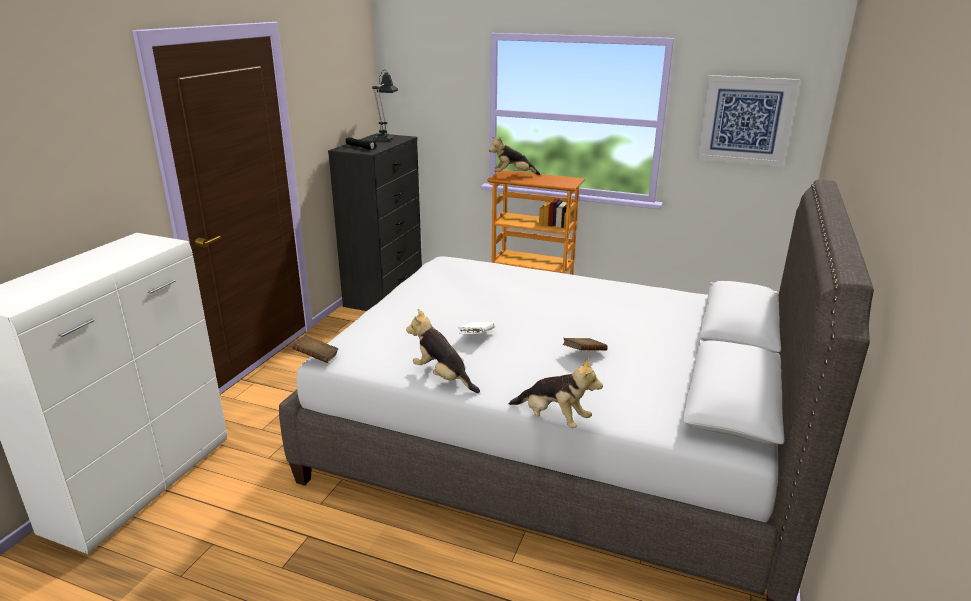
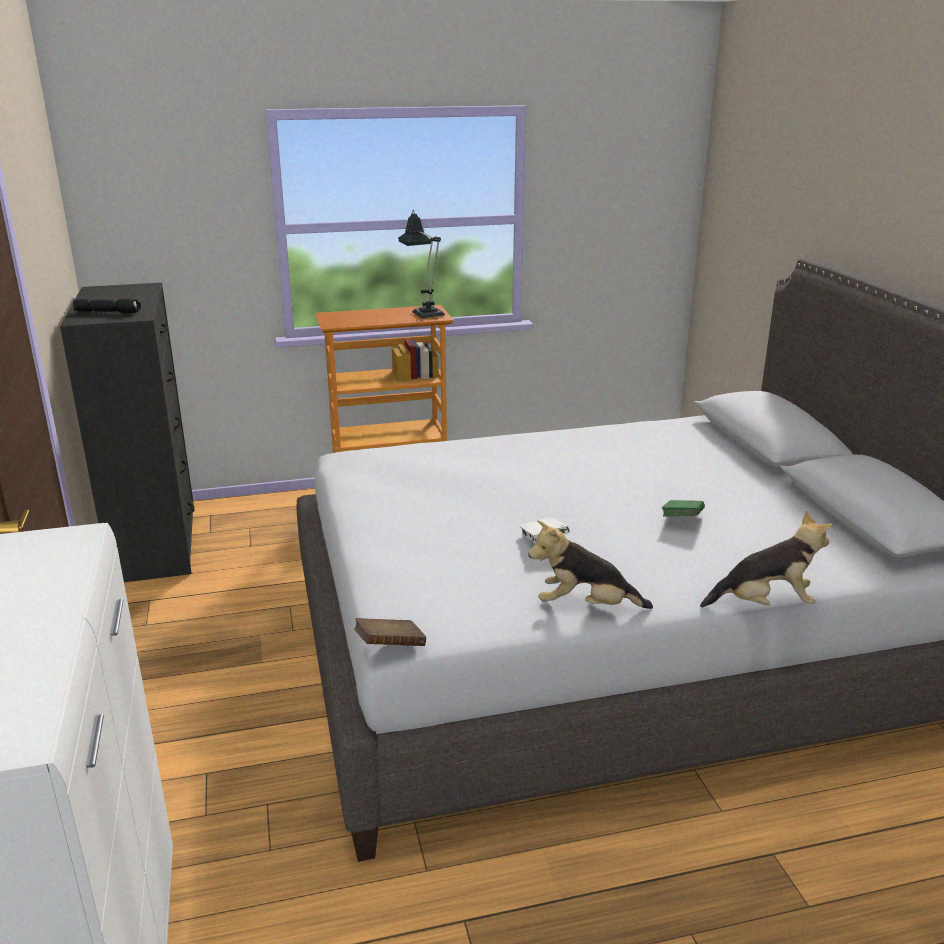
camera: 35 degrees left, 0 degrees up
(385, 138) = (115, 292): table lamp -> table lamp (425, 313)
(512, 175) = (346, 317): plush toy -> none
(584, 353) = (681, 520): brown book -> green book
(745, 120) = (616, 202): picture -> none

